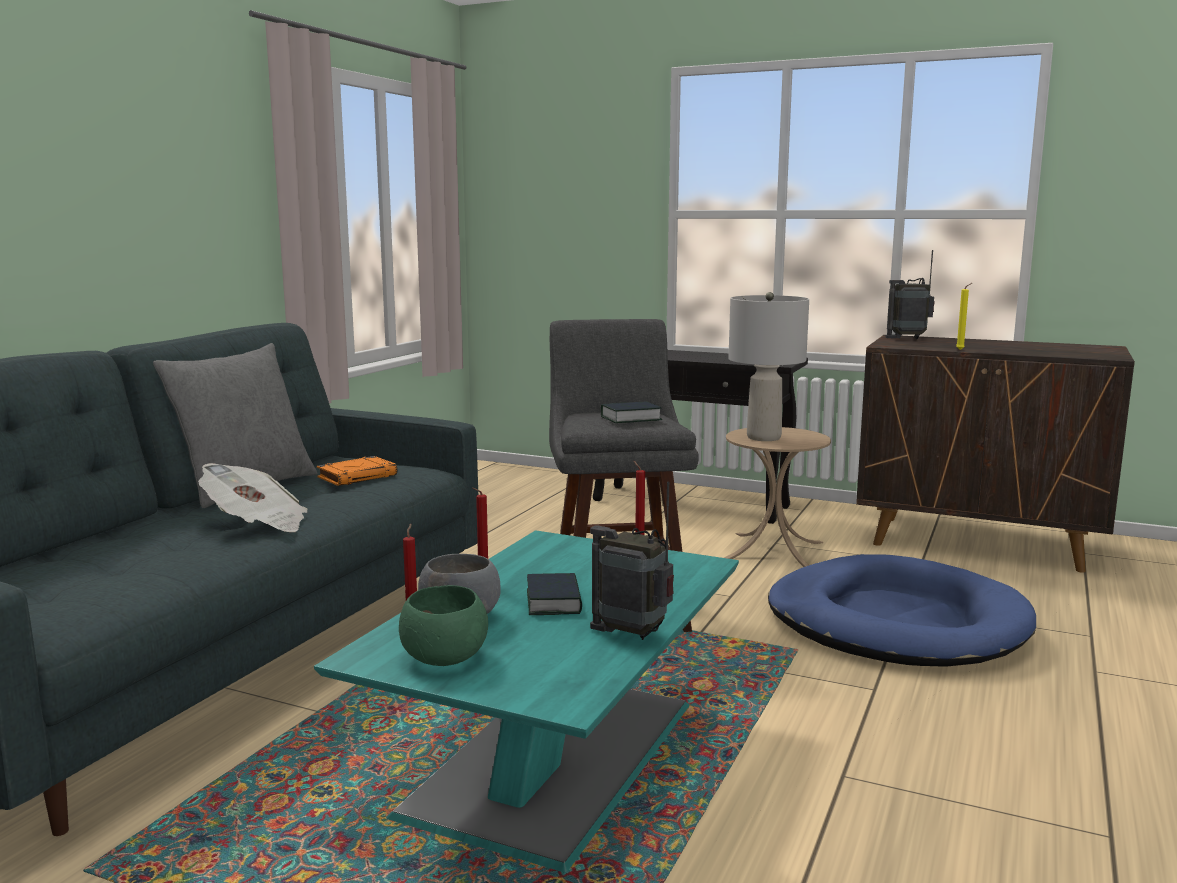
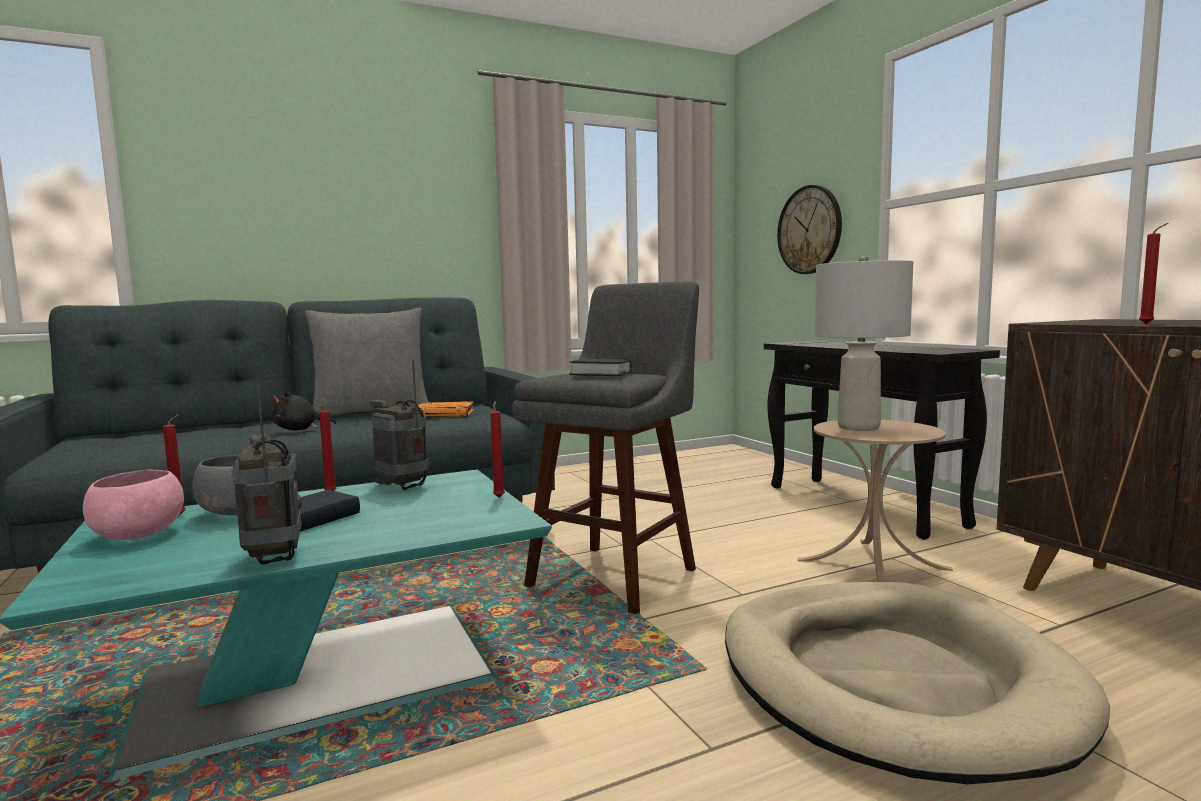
camera: 40 degrees right, 5 degrees down
(257, 524) = (299, 429): newspaper -> black plush toy
(443, 658) = (136, 535): green bowl -> pink bowl
(580, 227) = (809, 230): none -> wall clock
(896, 622) = (891, 681): blue dog bed -> beige dog bed
(907, 338) = (1113, 320): radio -> radio (403, 487)
(961, 350) = (1148, 324): yellow candle -> red candle

